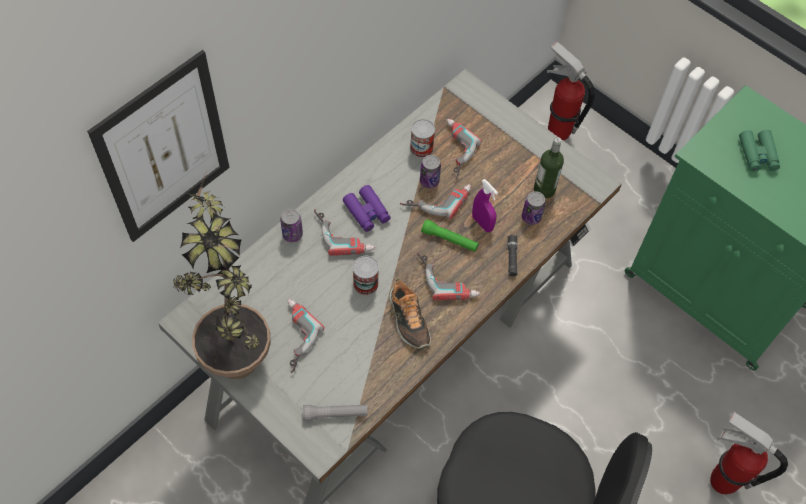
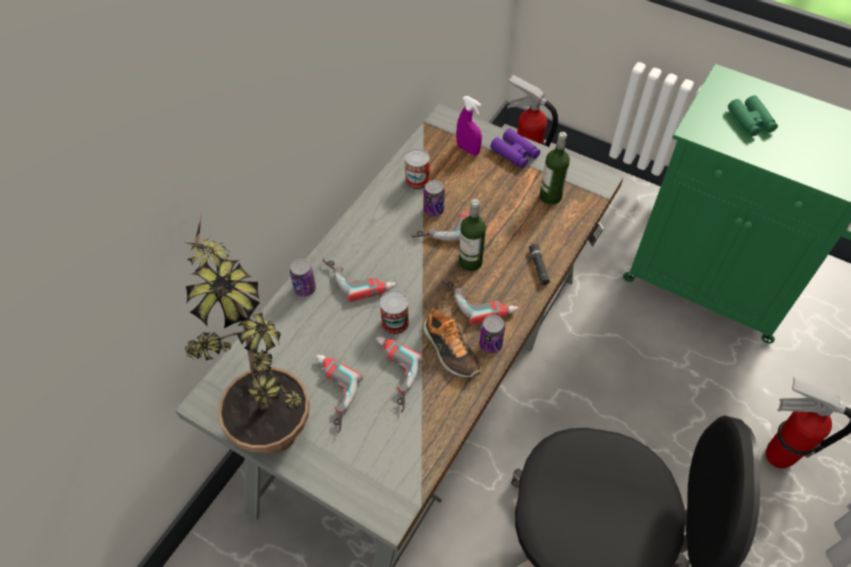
camera: 10 degrees left, 5 degrees down
(164, 150) = (146, 191): picture -> none
(335, 414) = (397, 468): grey flashlight -> none
(367, 212) = (378, 251): purple binoculars -> purple binoculars (515, 153)
(449, 240) = (470, 262): green flashlight -> bottle
(452, 150) = (448, 177): power drill -> power drill (390, 375)
(482, 223) = (498, 240): purple spray bottle -> purple spray bottle (468, 149)
(531, 217) = (545, 224): can -> can (490, 344)

